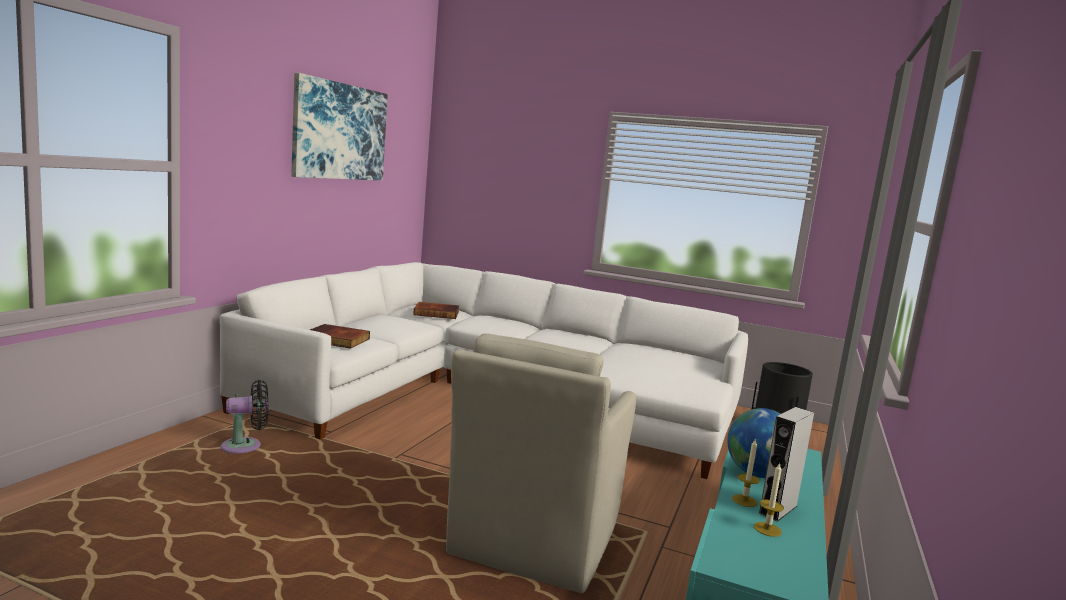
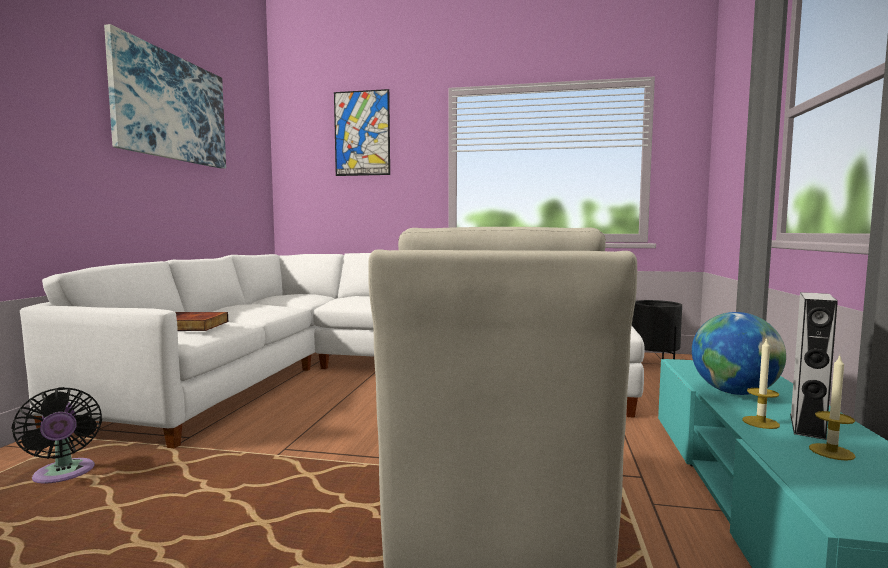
camera: 10 degrees left, 5 degrees down
(245, 446) = (64, 475): black fan -> black fan turned 90 degrees clockwise
(437, 313) = (300, 298): book -> none
(518, 147) = (362, 133): none -> picture

